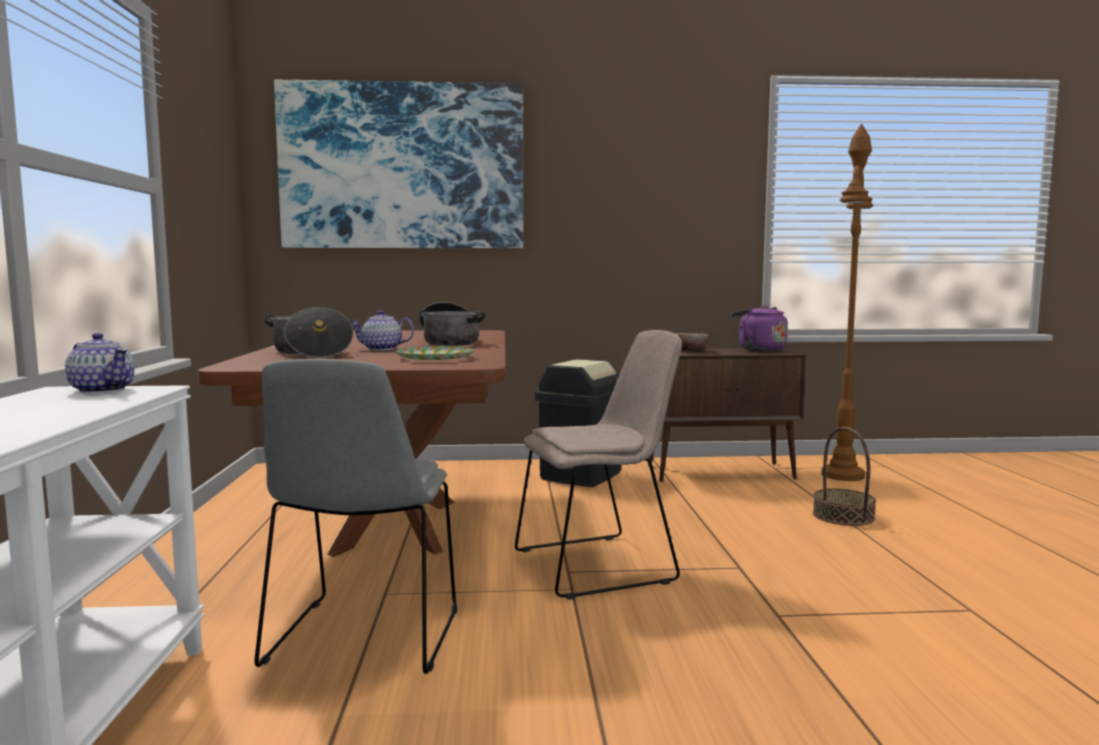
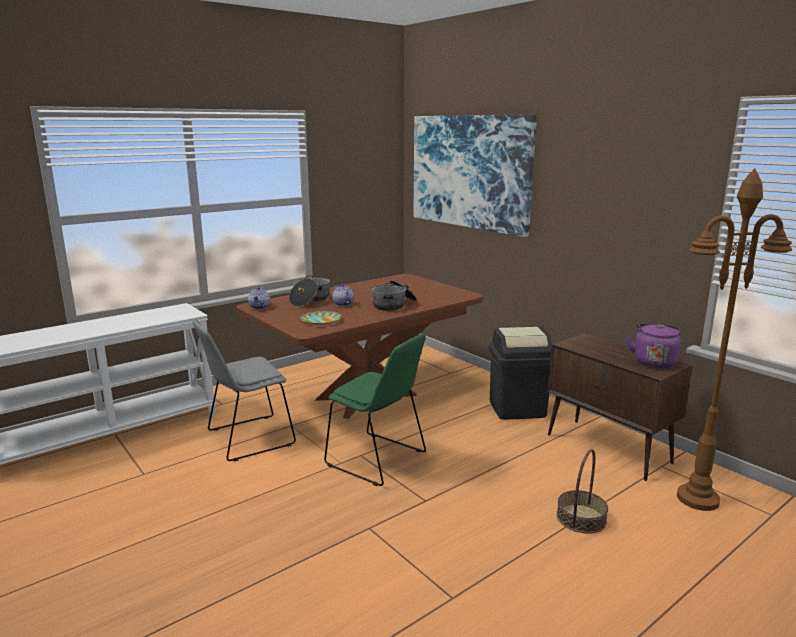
camera: 55 degrees right, 10 degrees up
(102, 390) = (183, 311): teapot -> teapot (260, 307)
(599, 565) = (378, 460): beige chair -> green chair
(689, 351) = (595, 345): bowl -> none

